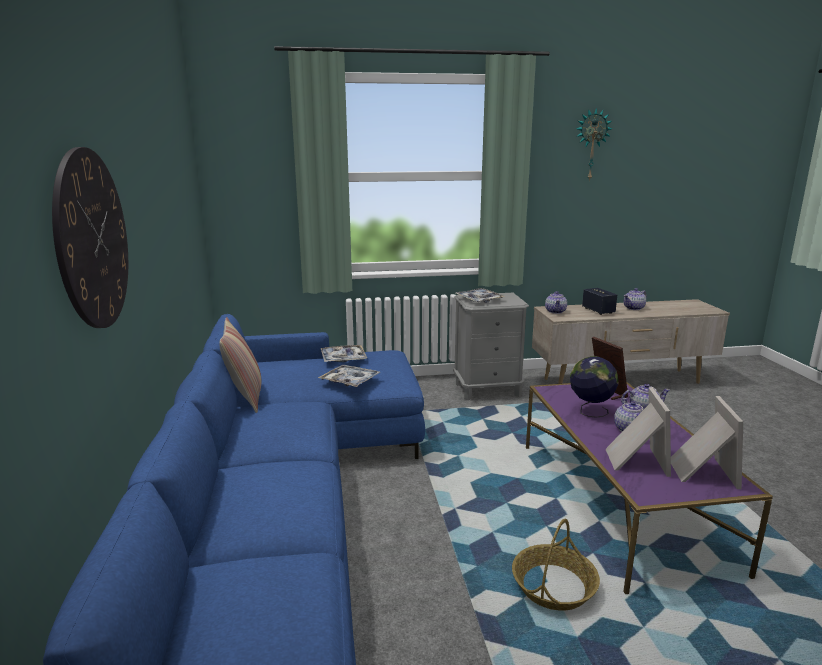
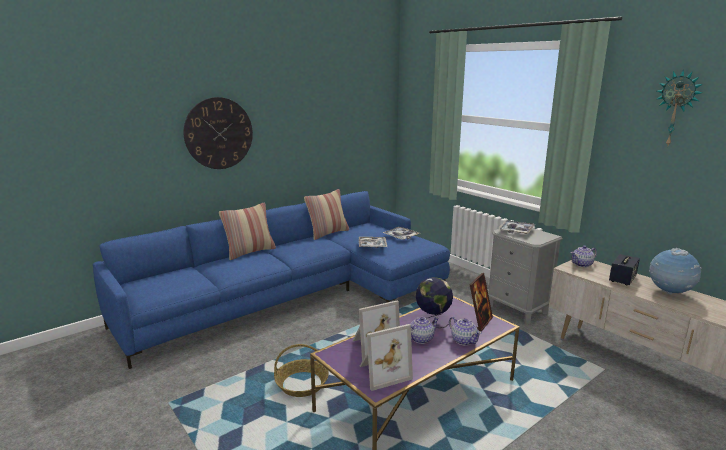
camera: 60 degrees right, 0 degrees up
(222, 479) = (250, 252): none -> pillow
(634, 308) = (669, 293): teapot -> globe

